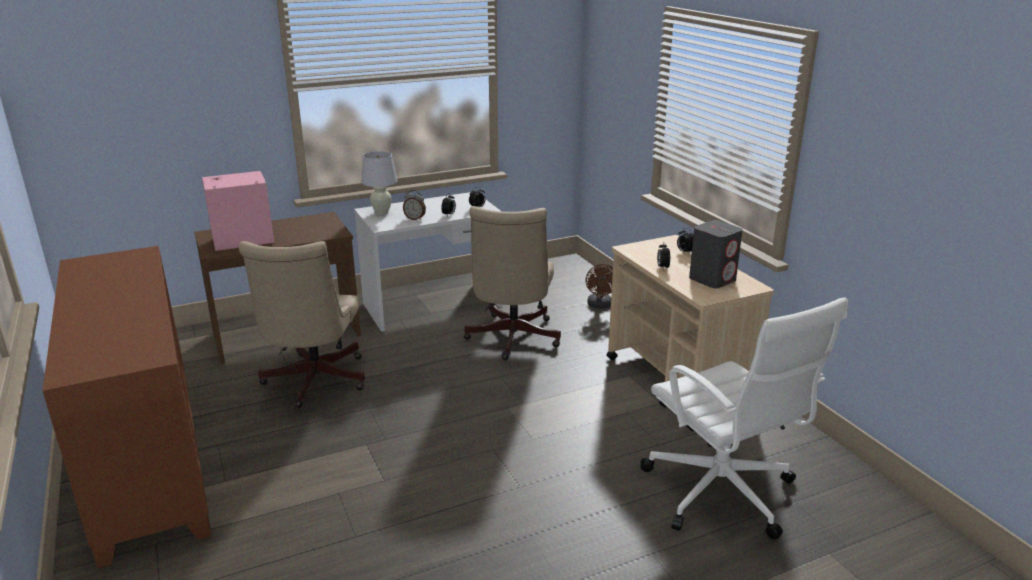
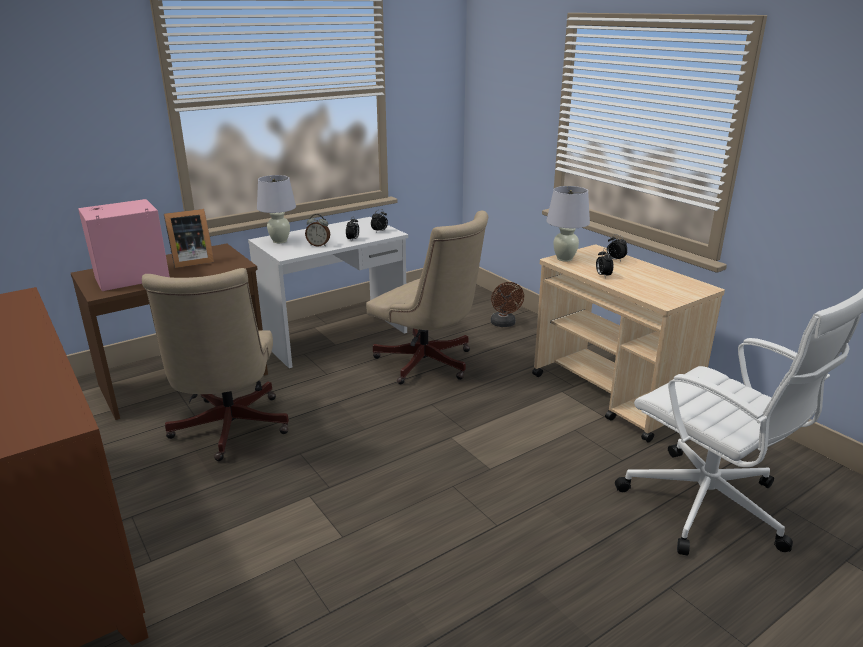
camera: 10 degrees left, 0 degrees up
(296, 228) = (190, 261): none -> picture frame
(511, 339) = (429, 365): beige office chair -> beige office chair turned 45 degrees counterclockwise
(635, 248) = (564, 258): none -> white table lamp
(712, 279) = (659, 283): grey speaker -> none

